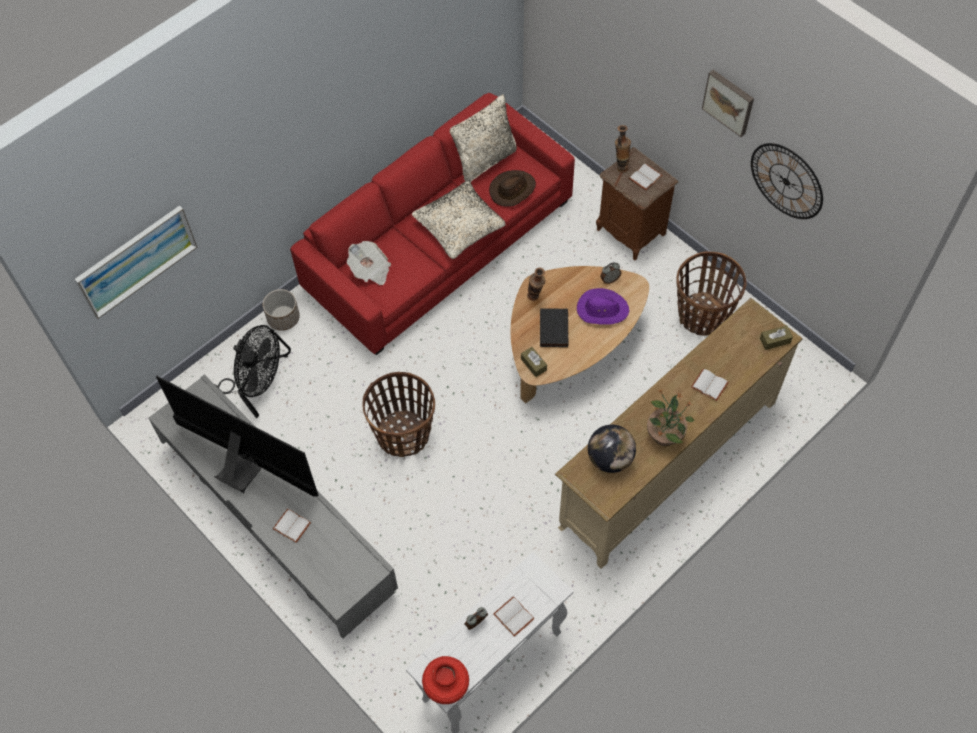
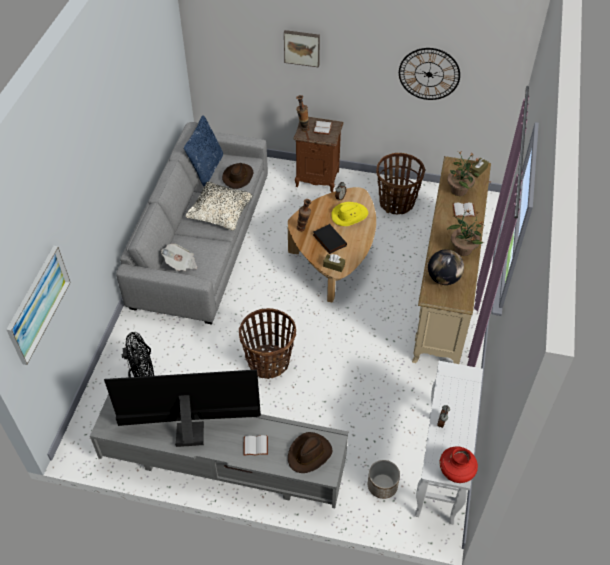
camera: 35 degrees left, 10 degrees down
(283, 317) = (127, 334): planter -> planter (382, 485)
(337, 568) = (309, 454): none -> brown hat
(438, 244) = (201, 240): red sofa -> grey sofa
(486, 161) = (207, 169): beige pillow -> blue pillow
(512, 617) = (460, 405): white book -> none
(602, 309) = (349, 215): purple hat -> yellow hat
(728, 354) = (459, 190): none -> potted plant
(729, 102) = (374, 37): picture -> picture (302, 47)

